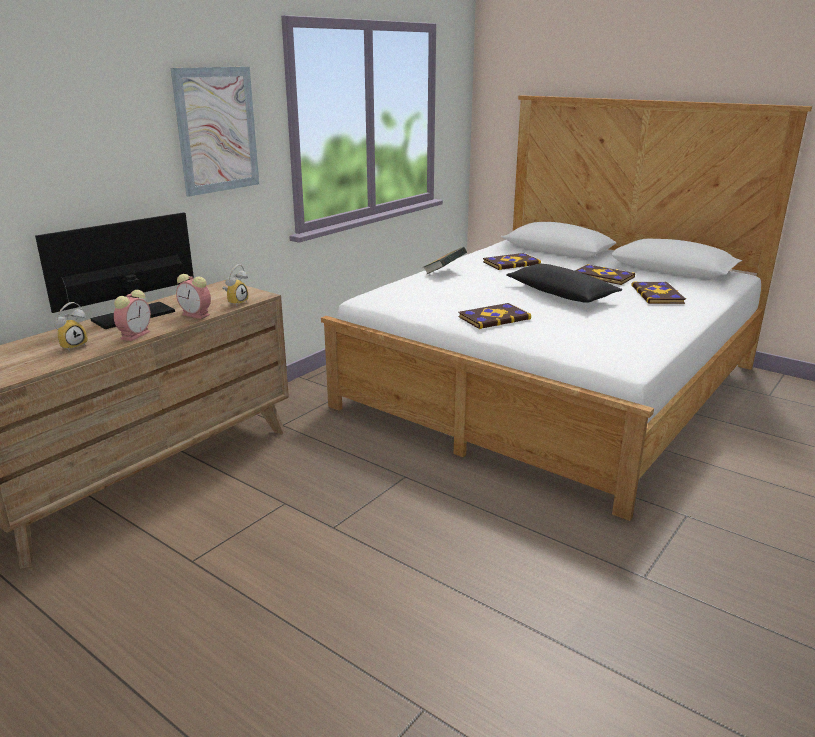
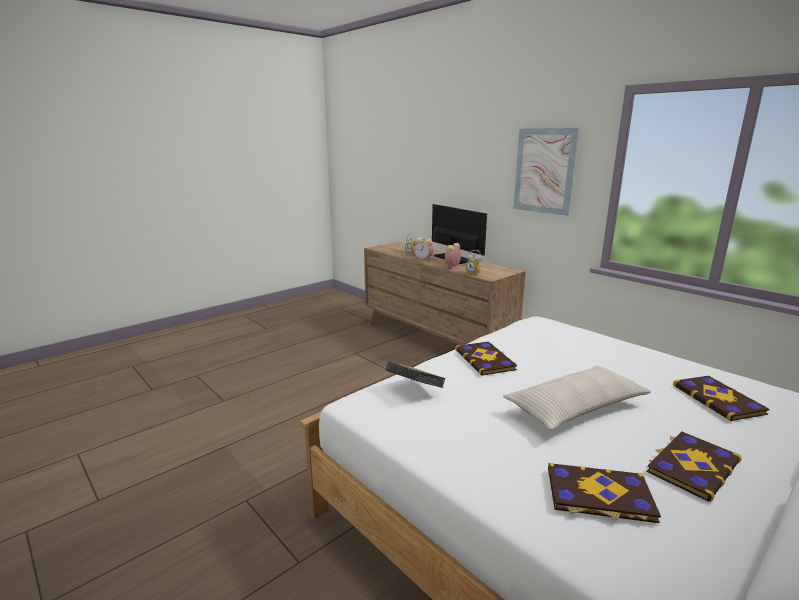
camera: 100 degrees right, 5 degrees down
(444, 272) = (639, 354): book -> book (415, 389)
(561, 294) = (575, 408): black pillow -> beige pillow

